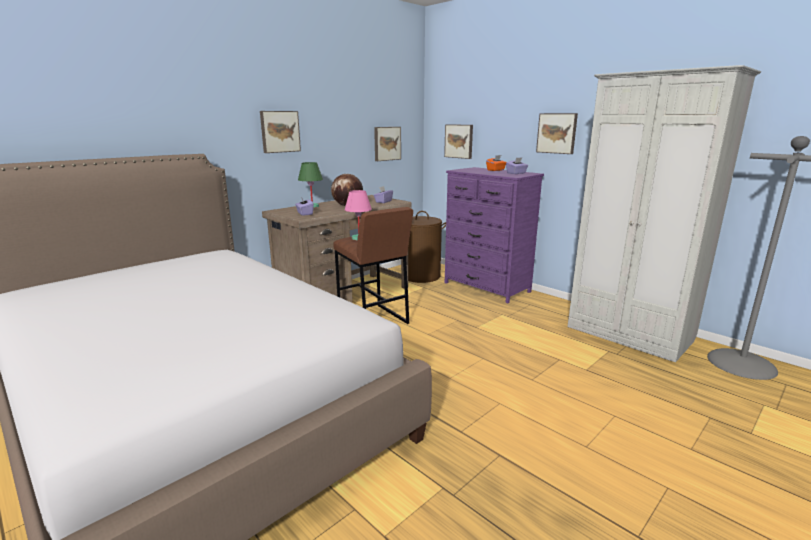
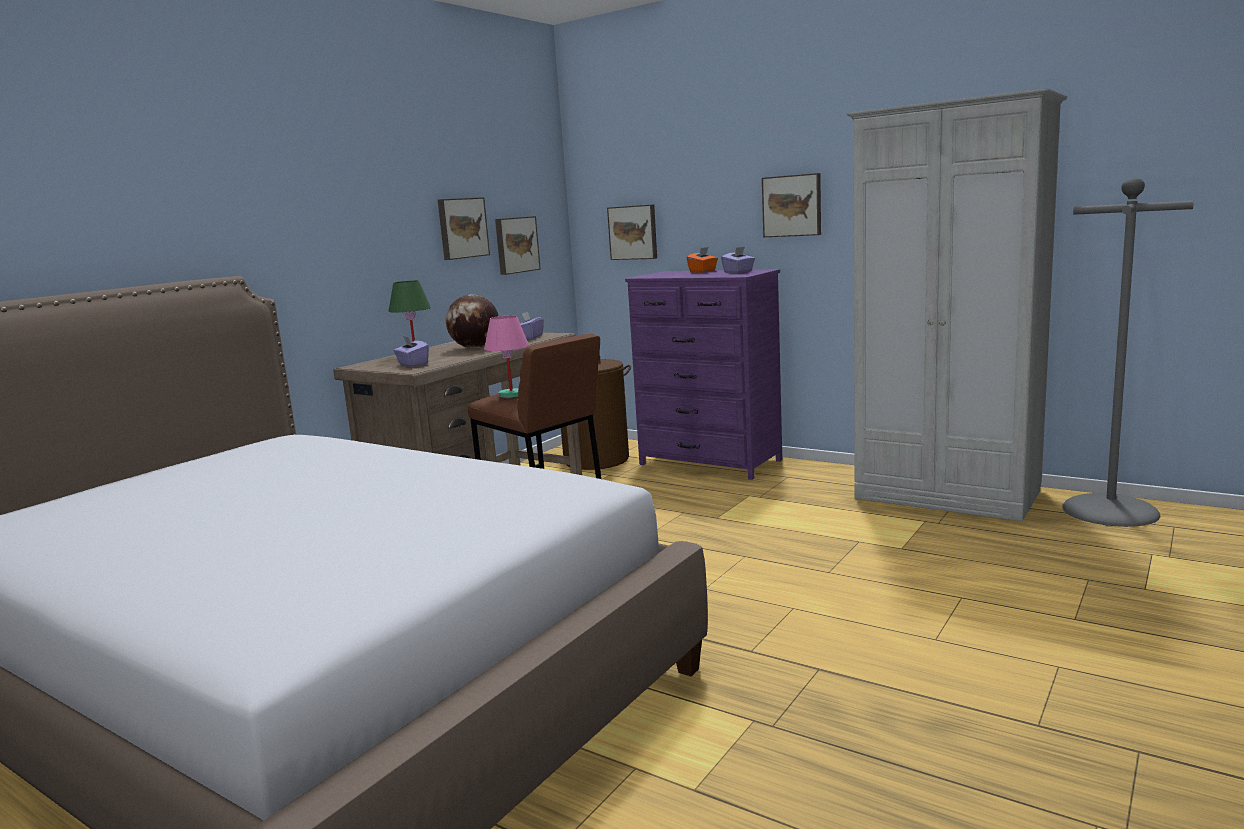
camera: 10 degrees left, 5 degrees down
(279, 131) = (352, 234): picture -> picture (462, 228)

